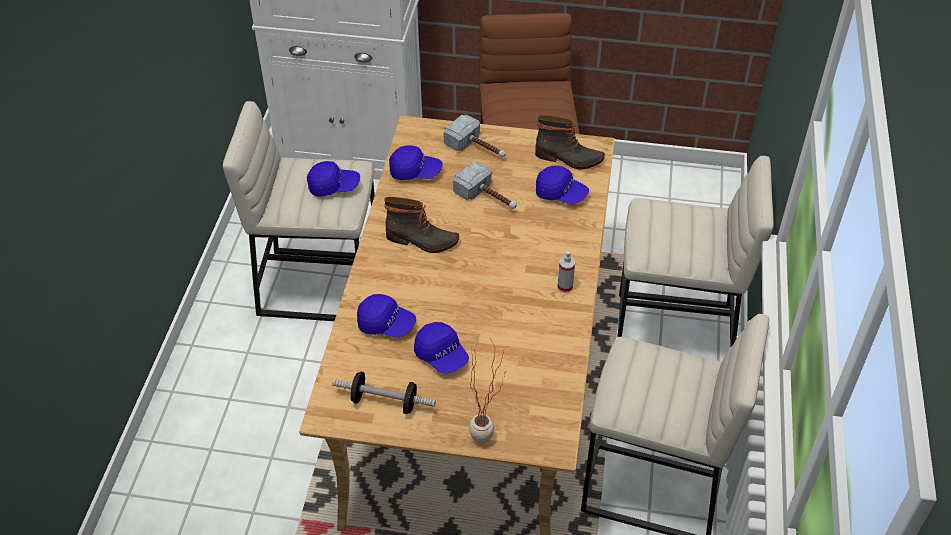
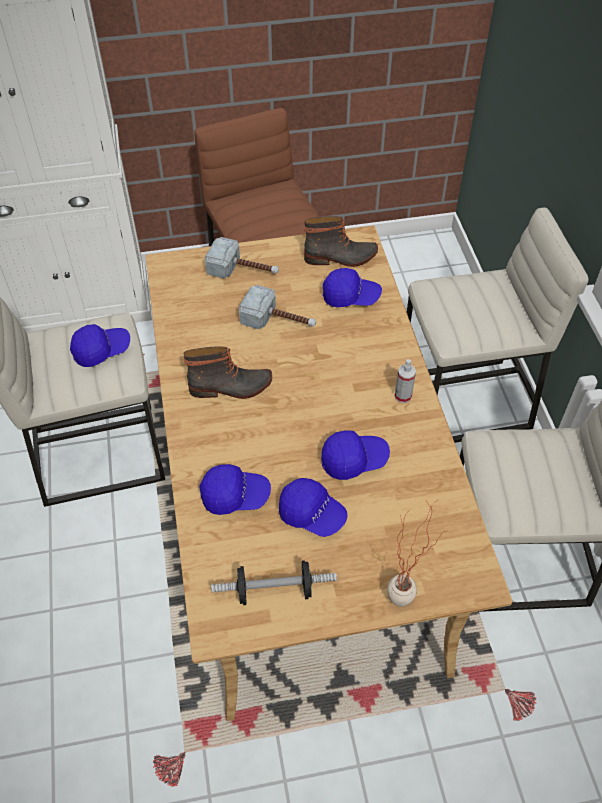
camera: 20 degrees left, 5 degrees up
(415, 171) = (189, 312): blue cap -> blue cap (353, 460)

